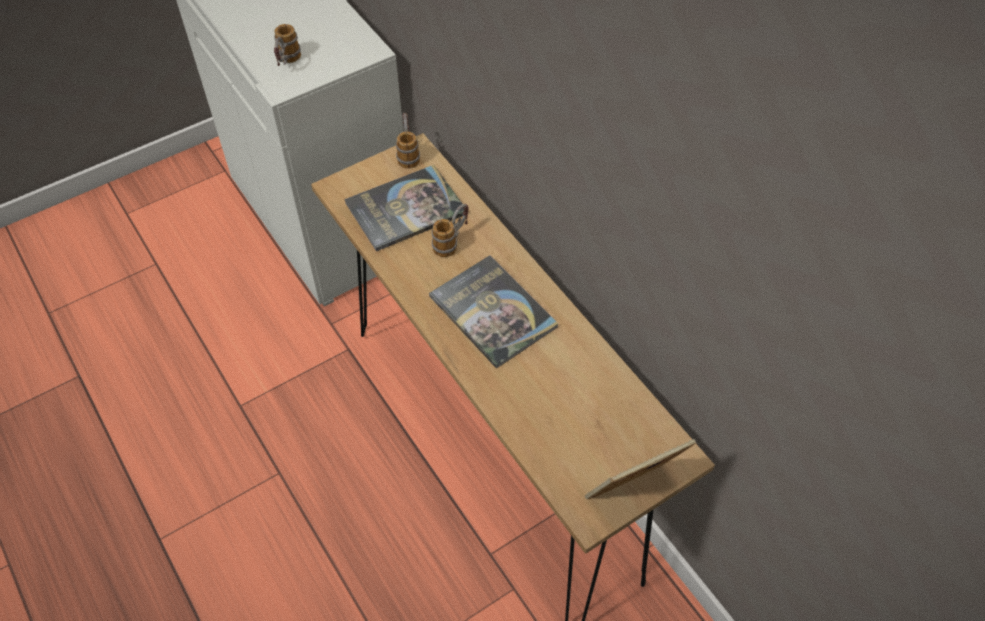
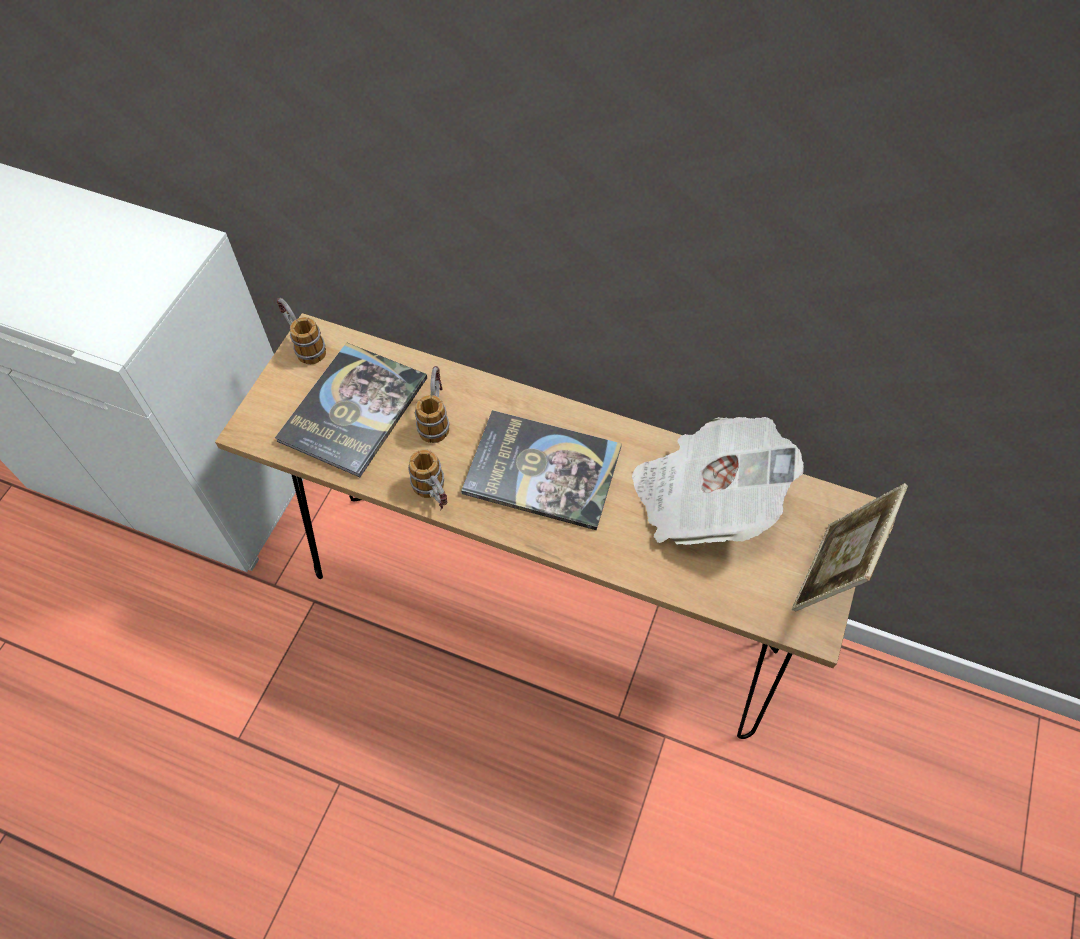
camera: 35 degrees left, 5 degrees up
(287, 63) = (94, 307): mug -> mug (434, 496)
(586, 392) = (704, 499): none -> newspaper

